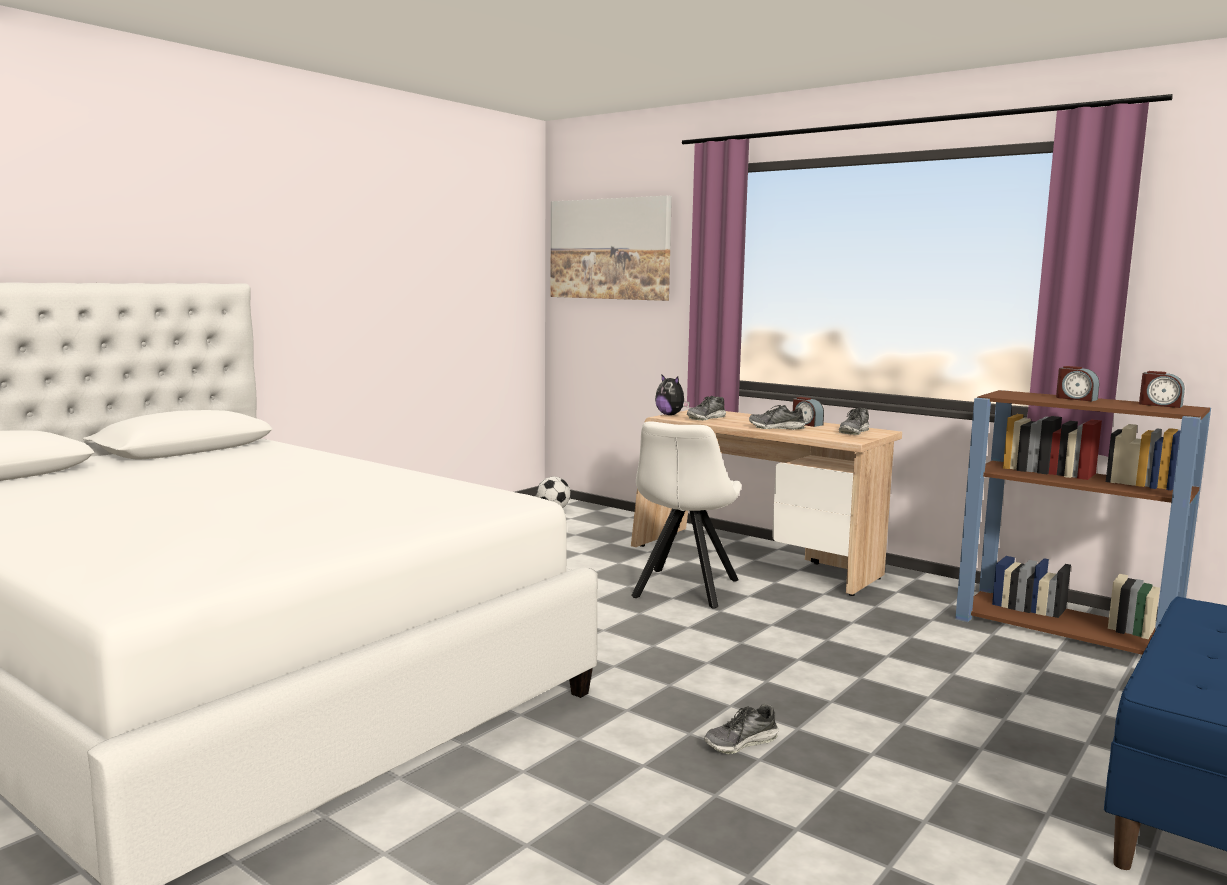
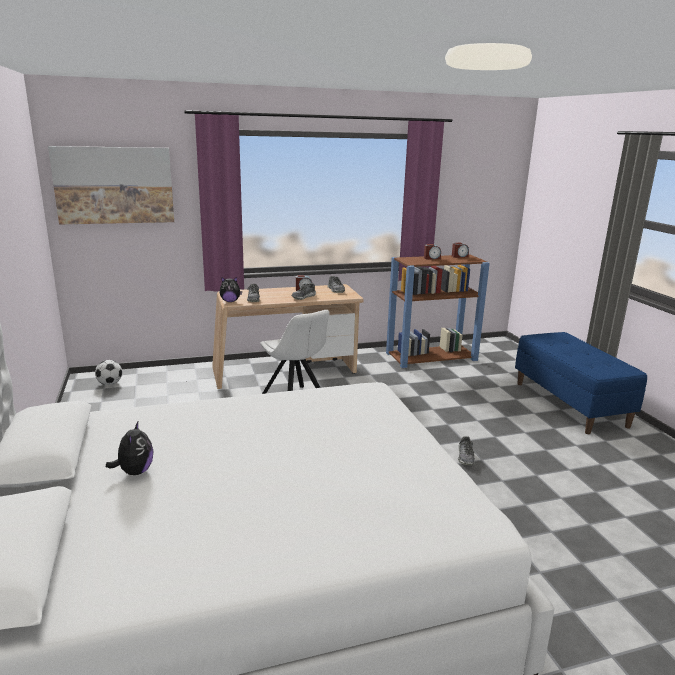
camera: 55 degrees left, 10 degrees up
(169, 470) = (135, 472): none -> plush toy

